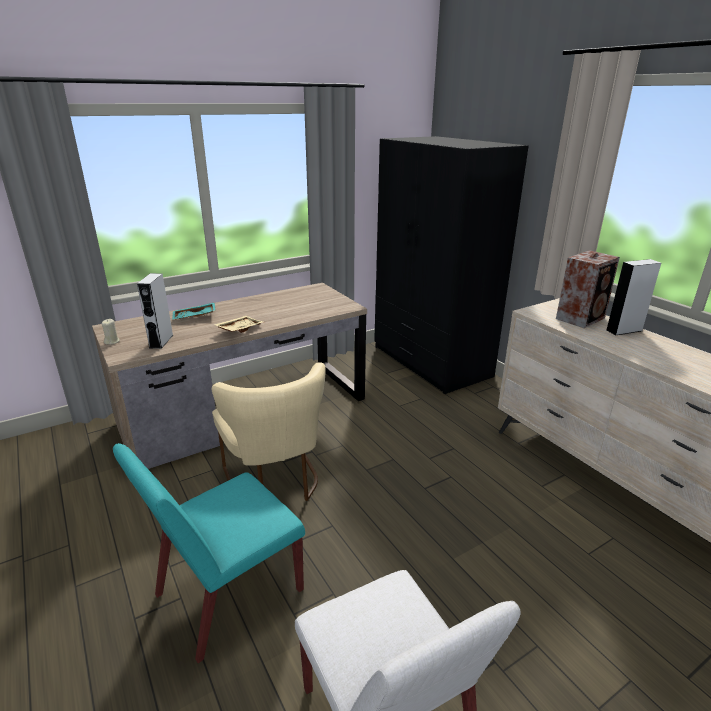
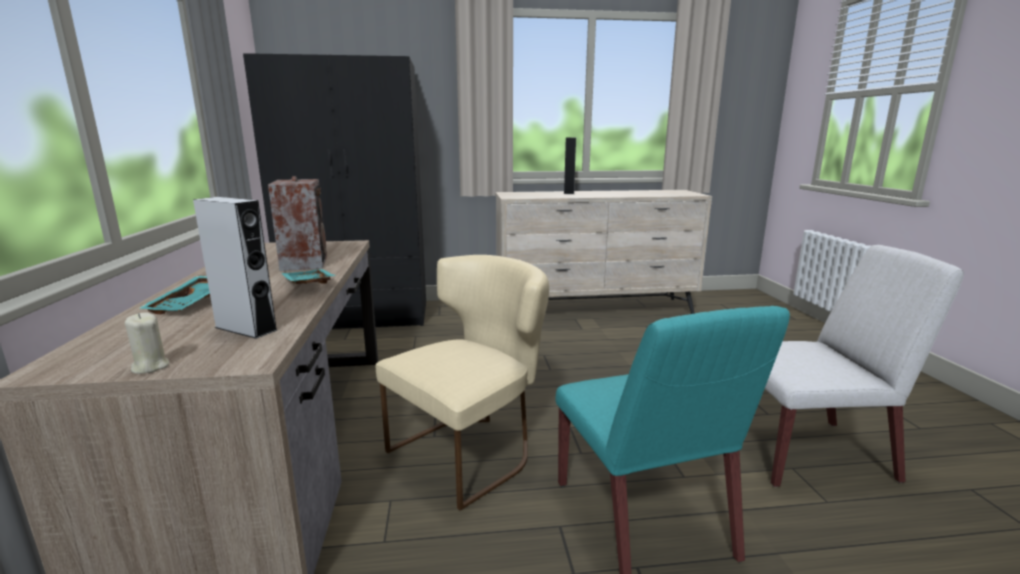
camera: 65 degrees left, 10 degrees down
(239, 329) = (307, 285): beige tray -> turquoise tray
(275, 483) = (471, 450): beige chair -> beige chair turned 45 degrees counterclockwise
(581, 318) = (538, 193): speaker -> speaker (305, 262)

